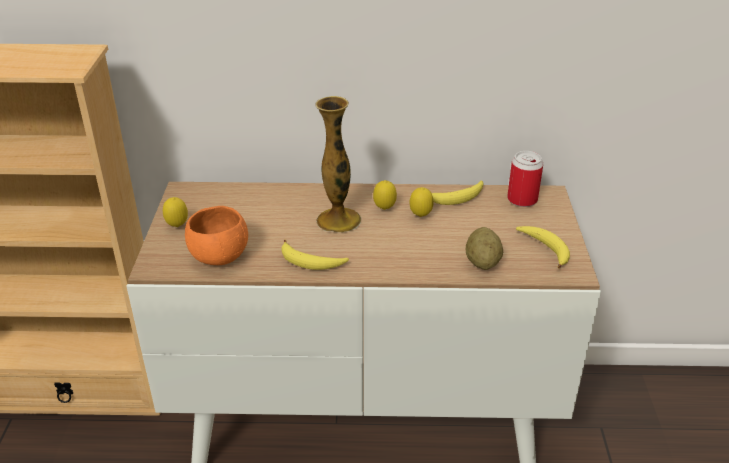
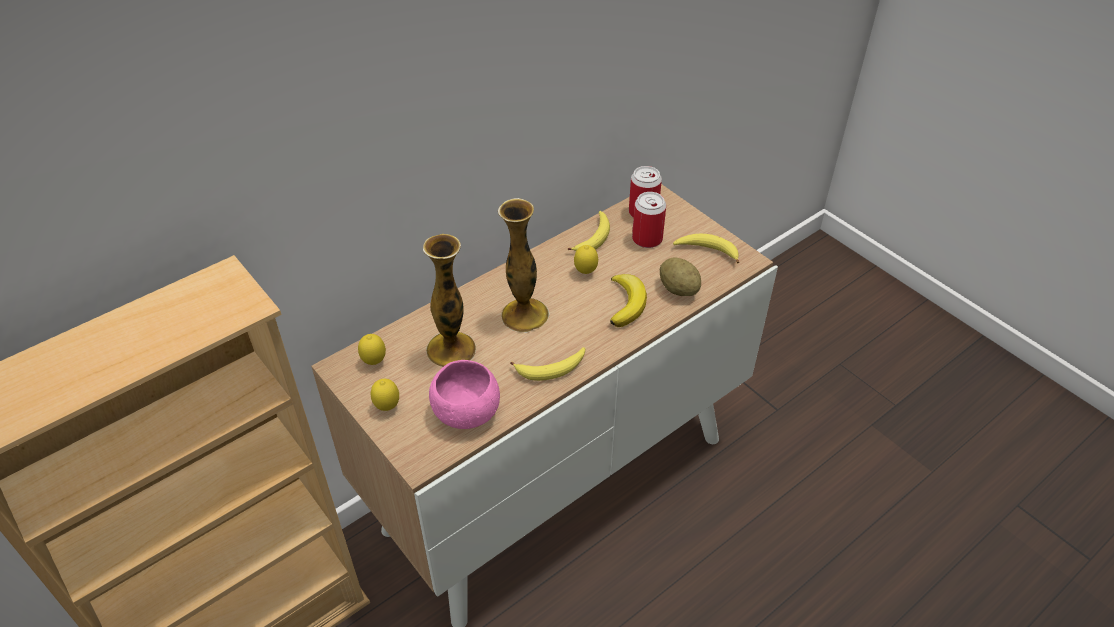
camera: 40 degrees left, 10 degrees up
(219, 256) = (466, 412): orange bowl -> pink bowl
(261, 215) = (451, 350): none -> vase
(384, 209) = (549, 282): lemon -> lemon (374, 362)
(426, 250) = (626, 303): none -> banana
(501, 218) = (647, 239): none -> can

